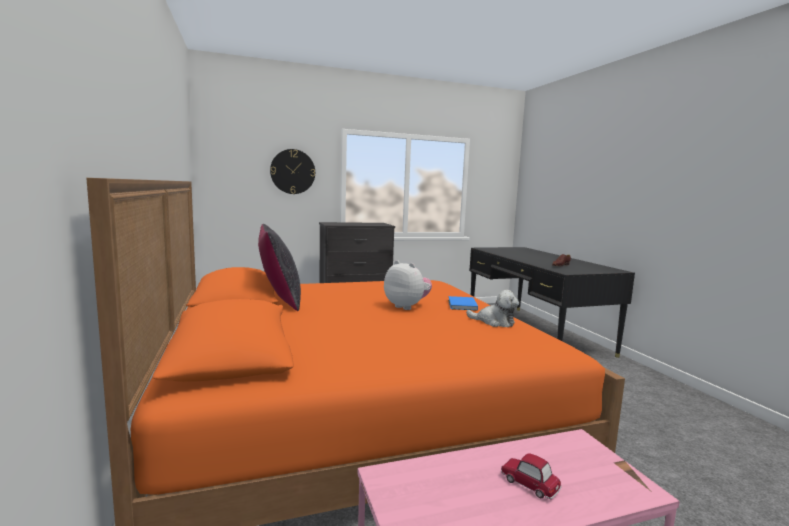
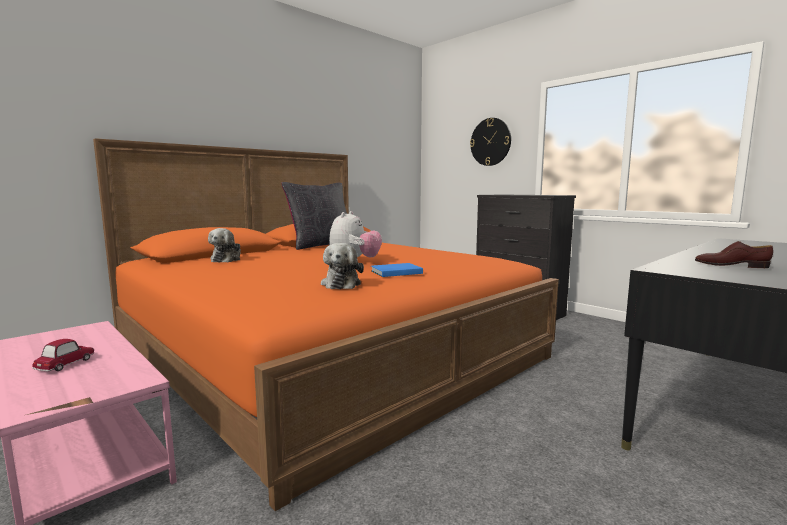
camera: 65 degrees right, 0 degrees up
(323, 341) = (227, 259): none -> plush toy

